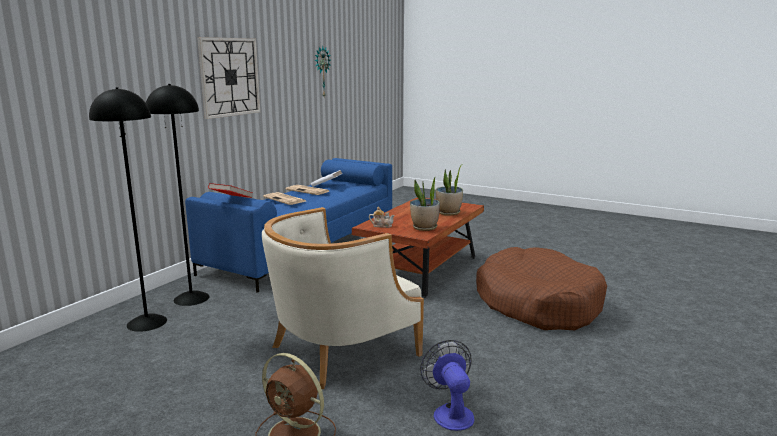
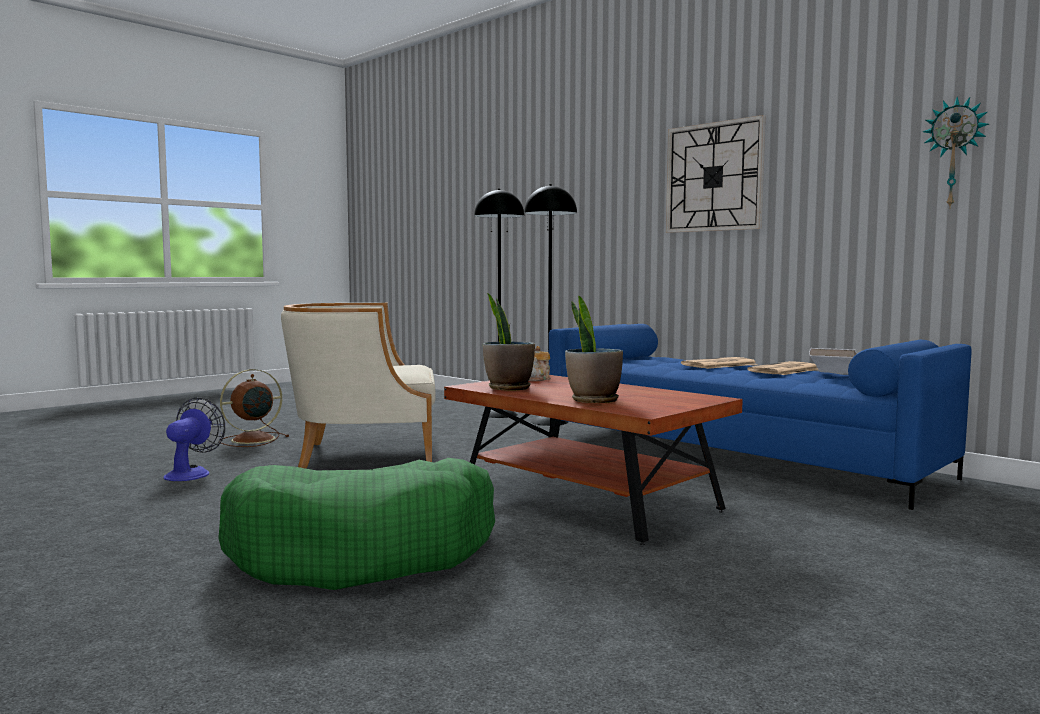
camera: 105 degrees right, 10 degrees down
(231, 199) = (594, 325): red book -> none
(340, 350) = (365, 454): beige armchair -> beige armchair turned 75 degrees counterclockwise
(450, 412) = (192, 473): fan -> fan turned 75 degrees counterclockwise
(537, 304) = (363, 551): brown dog bed -> green dog bed

